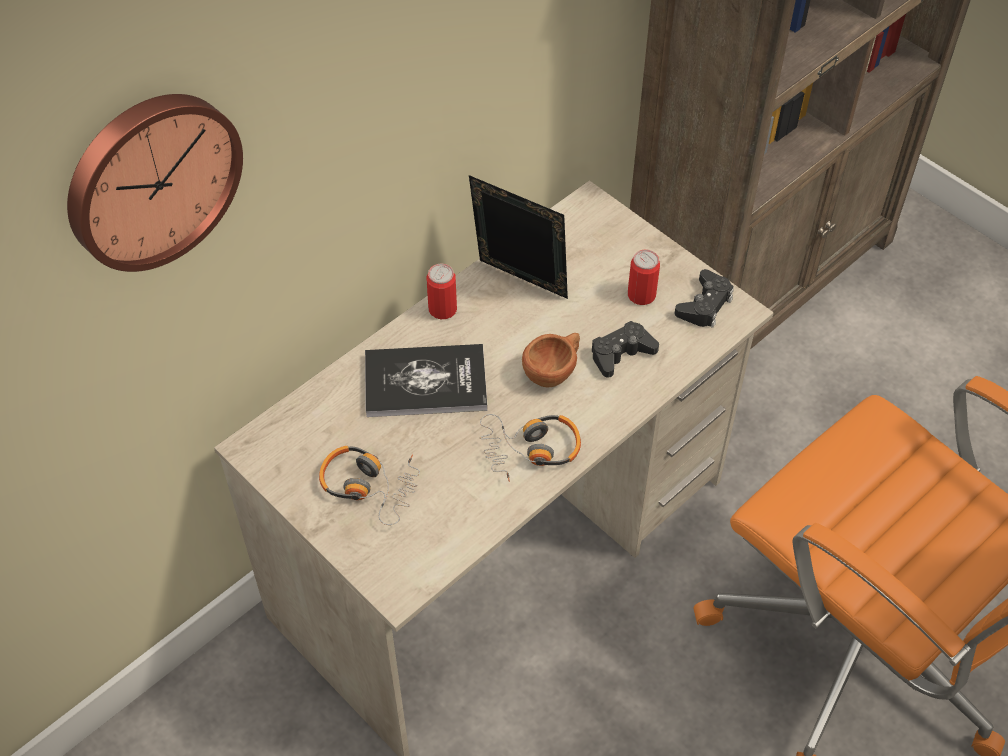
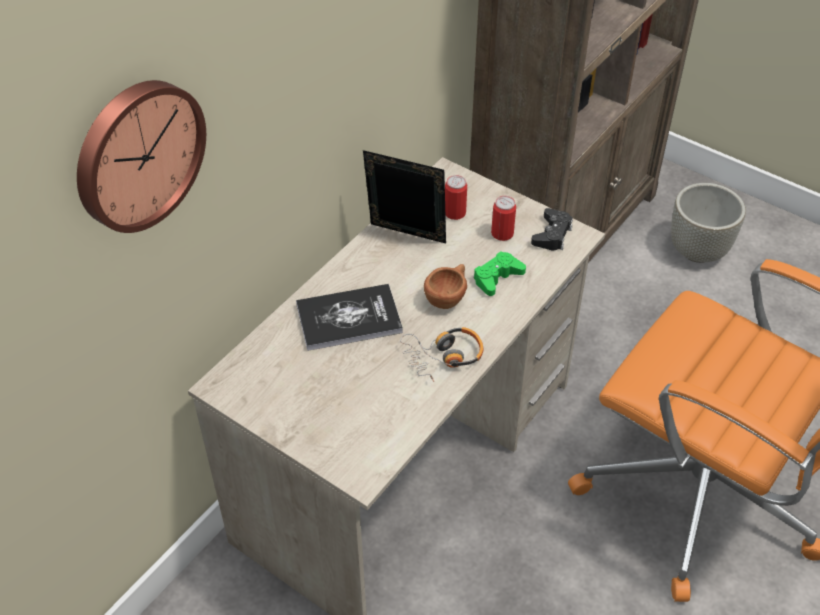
camera: 10 degrees left, 5 degrees down
(369, 486) = (321, 402): headphones -> none
(442, 309) = (350, 263): can -> can (455, 213)
(621, 354) = (497, 278): black game controller -> green game controller
(932, 325) = (698, 251): none -> grey planter

